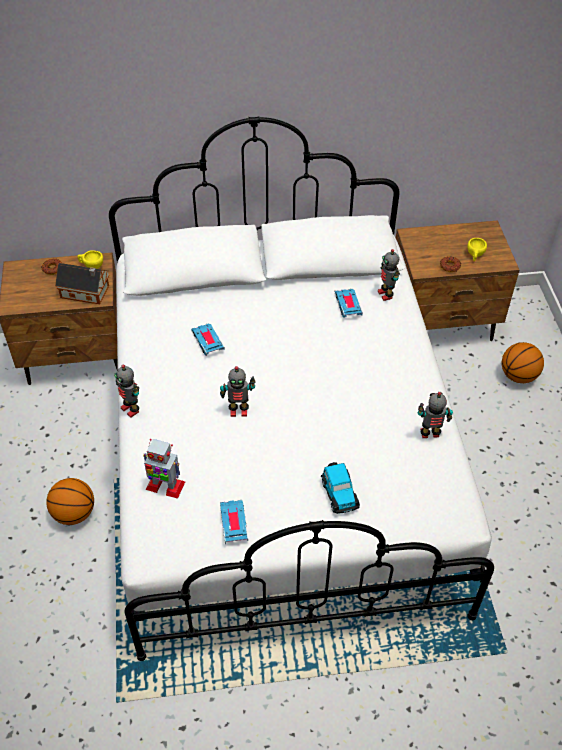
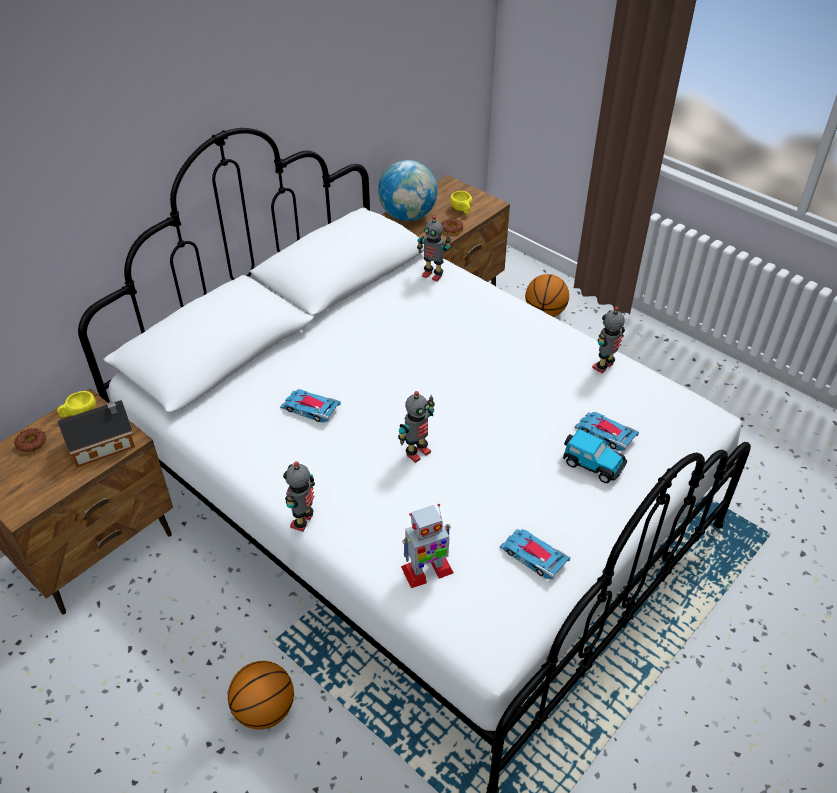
camera: 40 degrees left, 5 degrees down
(131, 409) = (303, 522): toy robot -> toy robot turned 105 degrees clockwise
(348, 305) = (409, 301): toy car -> toy car (605, 434)
(428, 239) = (408, 216): none -> globe

